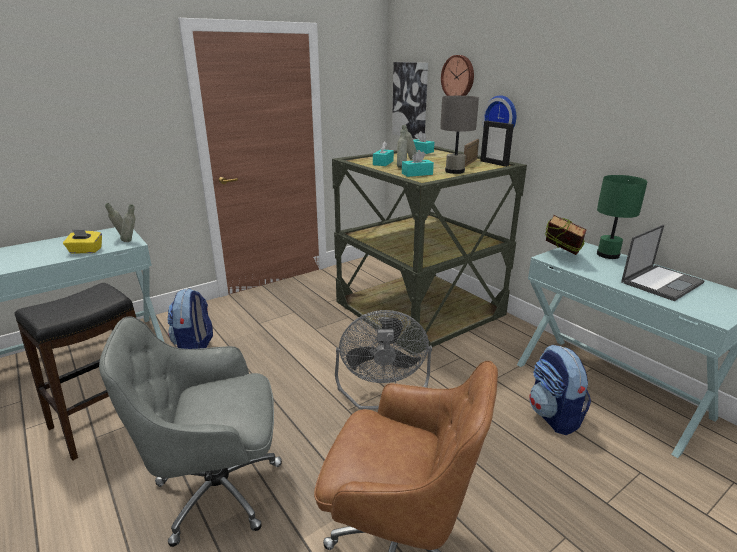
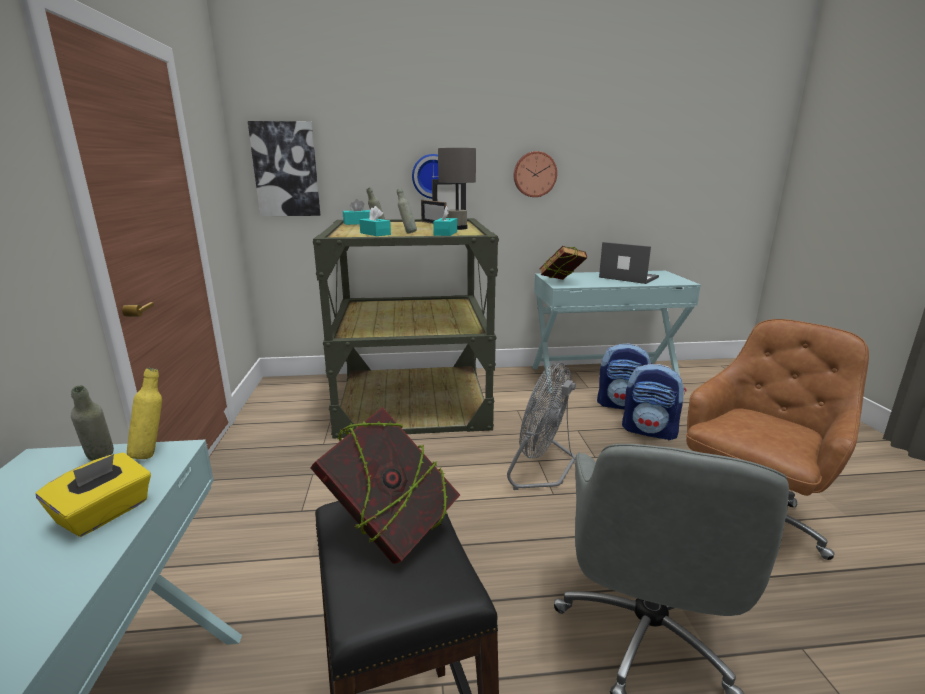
camera: 60 degrees left, 5 degrees down
(84, 299) = (390, 531): none -> book
(131, 241) = (152, 453): grey bottle -> yellow bottle
(194, 347) = (288, 595): backpack -> backpack (650, 431)
(458, 77) = (365, 137): wall clock -> wall clock (534, 174)
(607, 255) = (571, 275): green table lamp -> none
(662, 282) = (627, 277): laptop -> laptop turned 45 degrees counterclockwise

